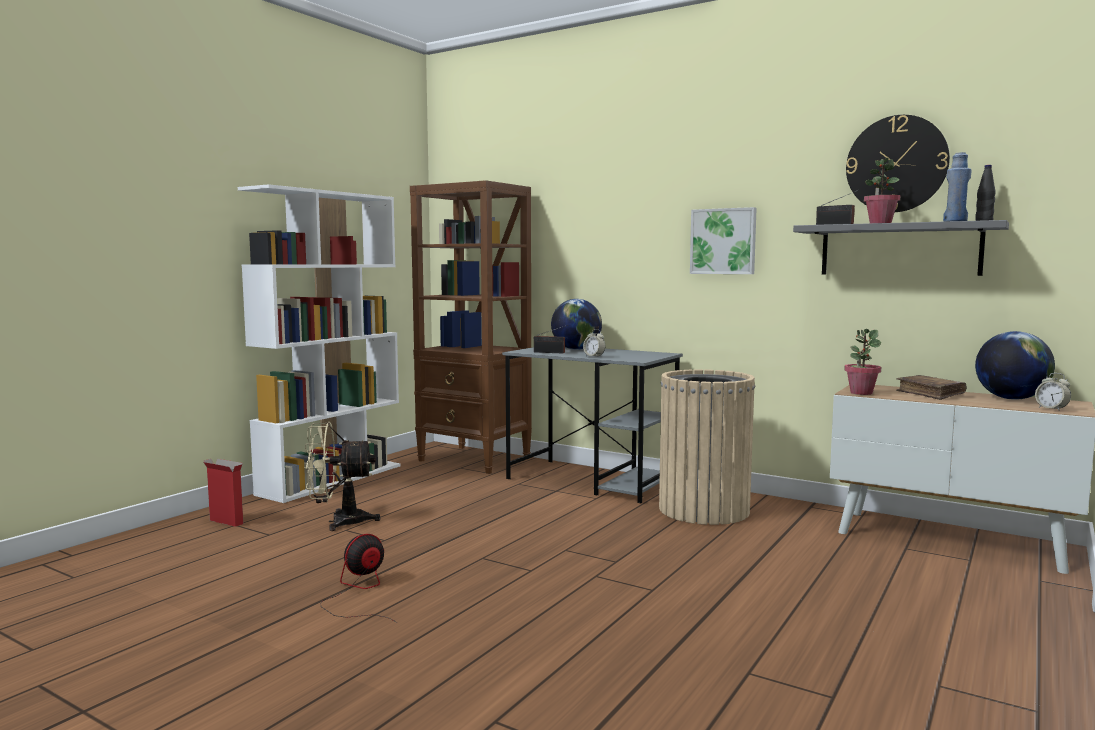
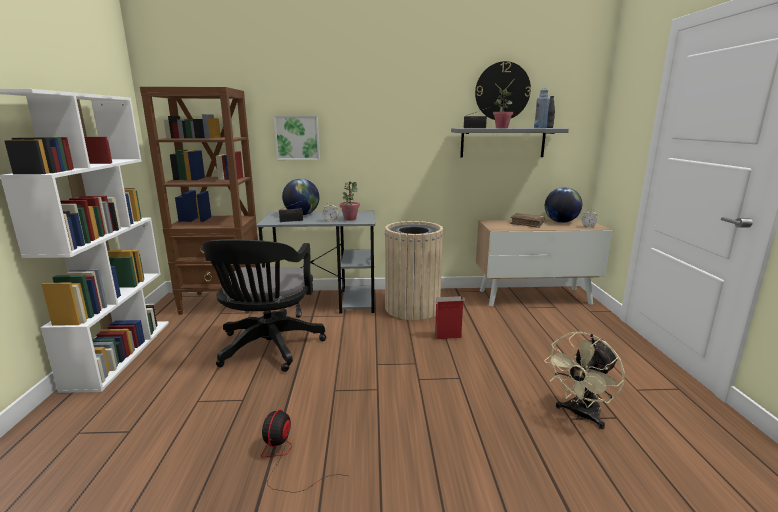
camera: 35 degrees left, 10 degrees up
(225, 522) = (62, 433): cardboard box -> cardboard box (447, 337)
(339, 522) = (181, 394): beige fan -> beige fan (580, 415)
(465, 507) = (268, 349): none -> black office chair
(723, 241) = (399, 136): picture -> picture (297, 138)
(861, 393) = (499, 228): potted plant -> potted plant (350, 219)

